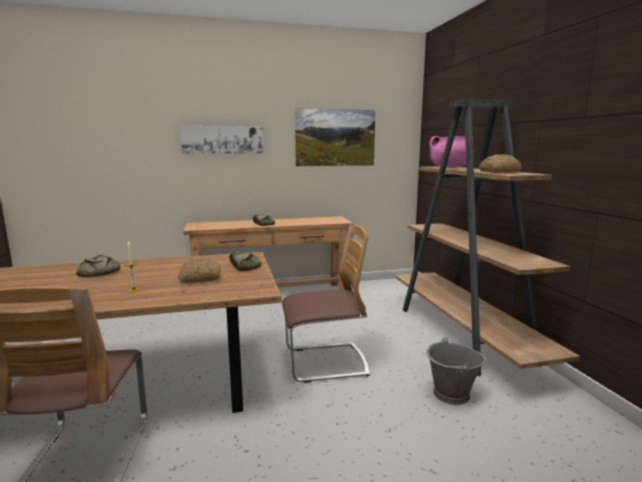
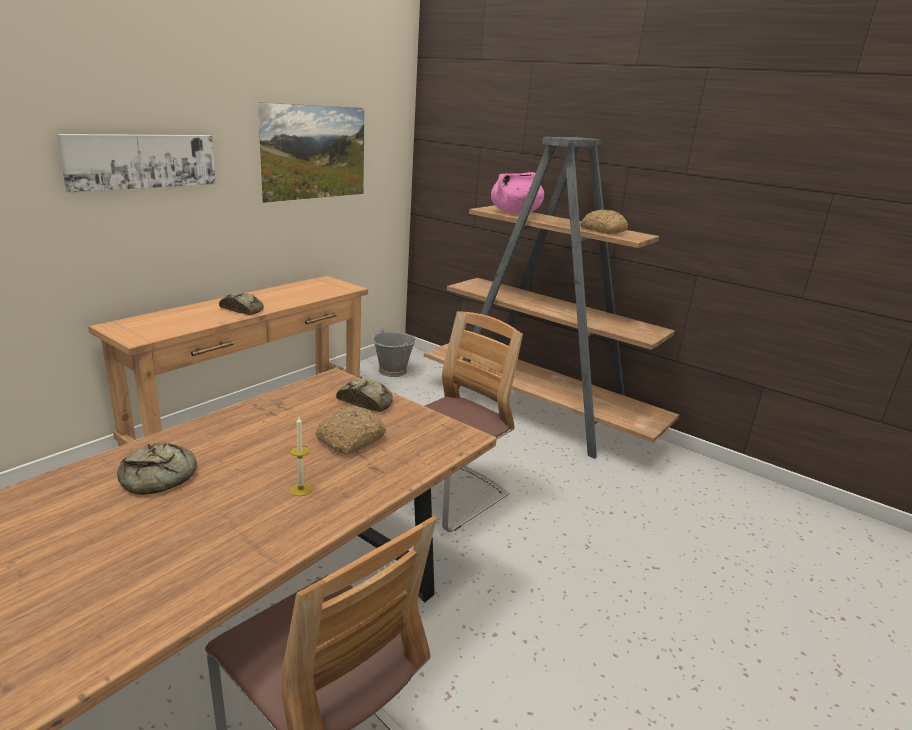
camera: 40 degrees left, 10 degrees up
(451, 394) = (594, 487): grey bucket -> grey bucket (392, 371)

